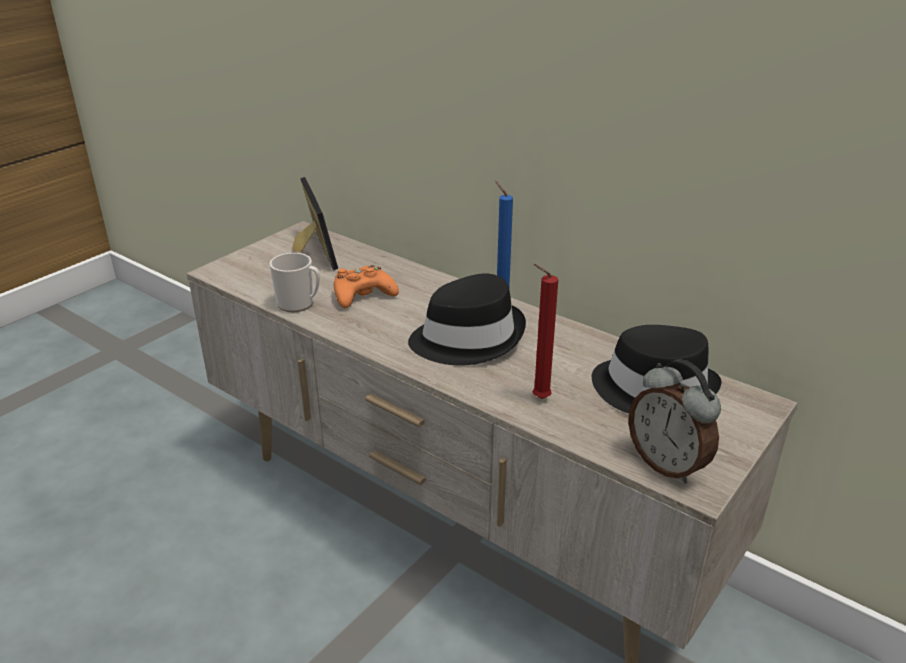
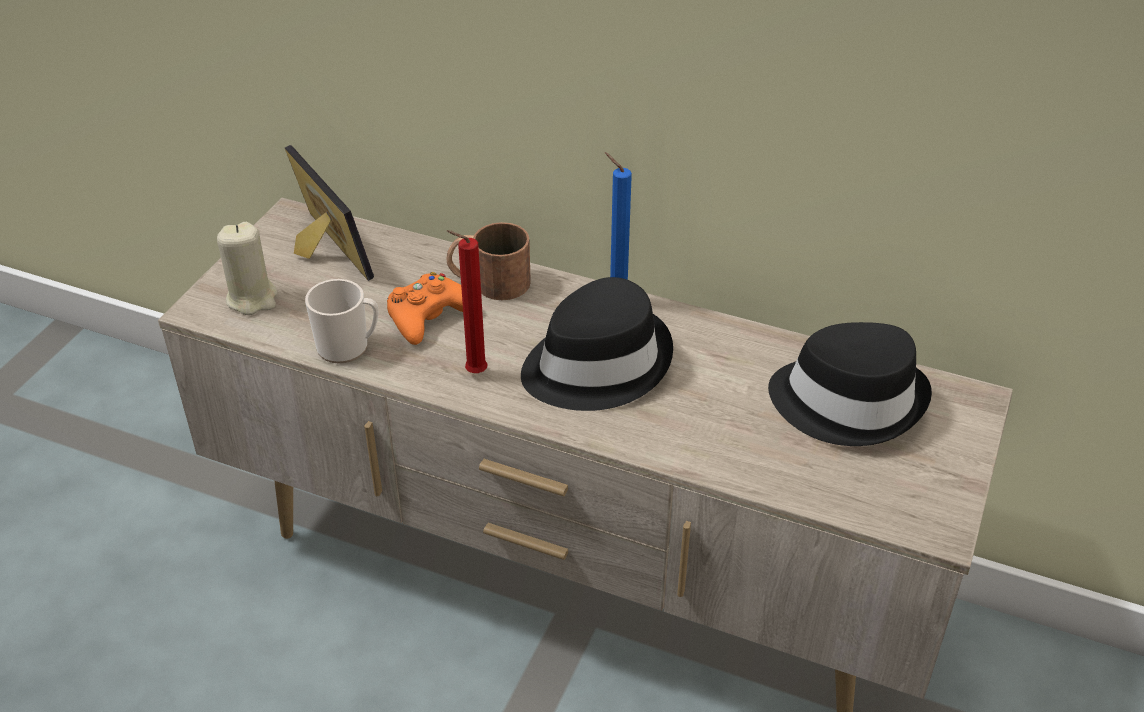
camera: 15 degrees left, 10 degrees up
(252, 269) = (252, 298): none -> beige candle
(415, 281) = (488, 281): none -> brown mug
(538, 398) = (718, 441): red candle -> red candle (472, 373)
(667, 464) = (897, 505): alarm clock -> none

